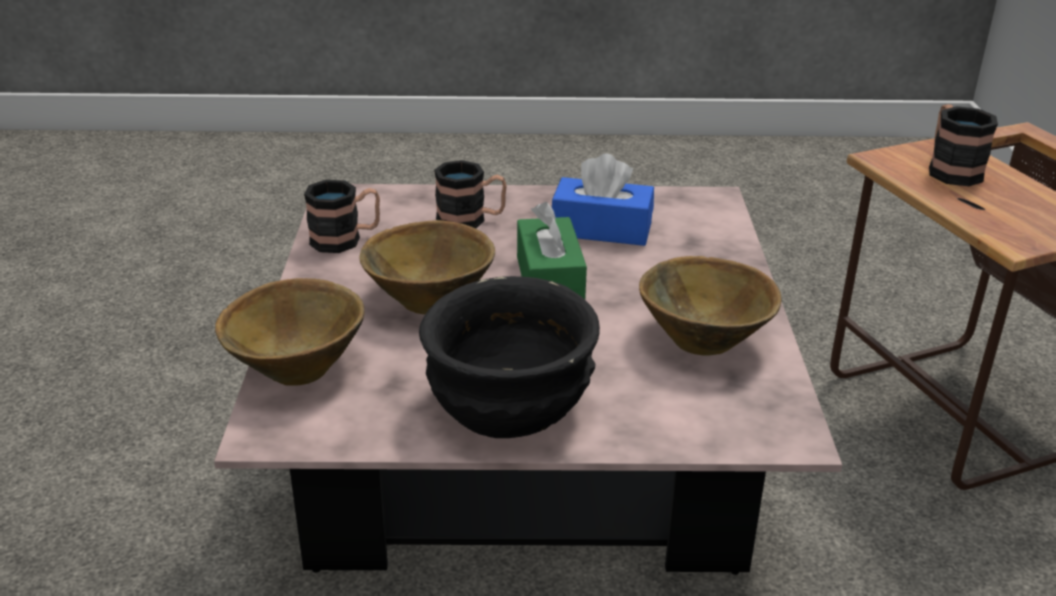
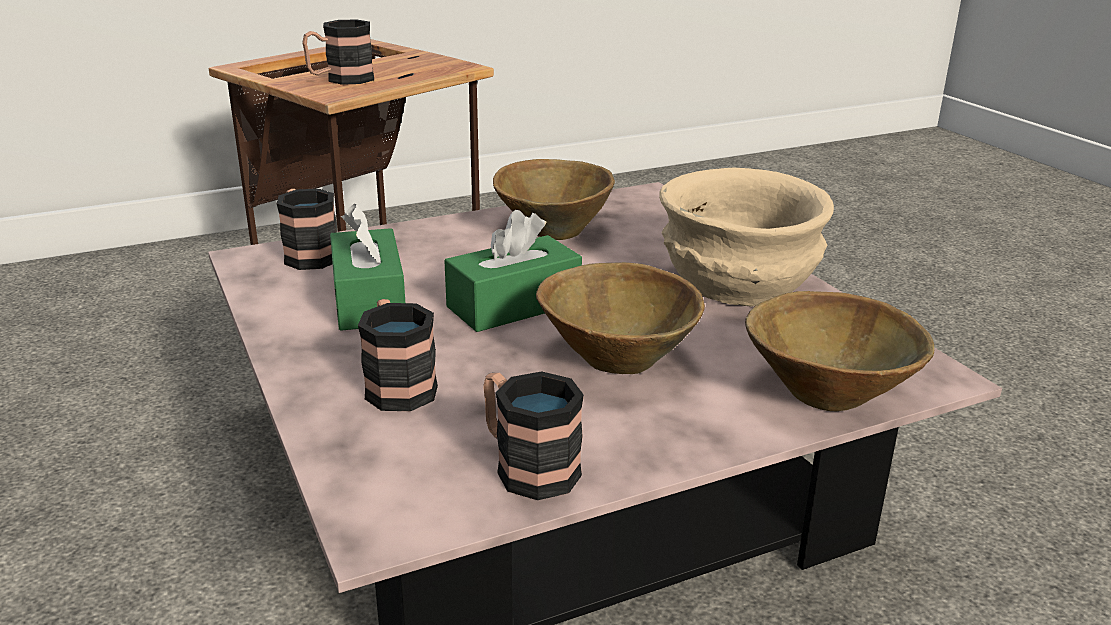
camera: 115 degrees left, 5 degrees down
(509, 405) = (740, 281): black bowl -> beige bowl
(601, 229) = (369, 300): blue tissue box -> green tissue box
(709, 219) = (308, 253): none -> mug

